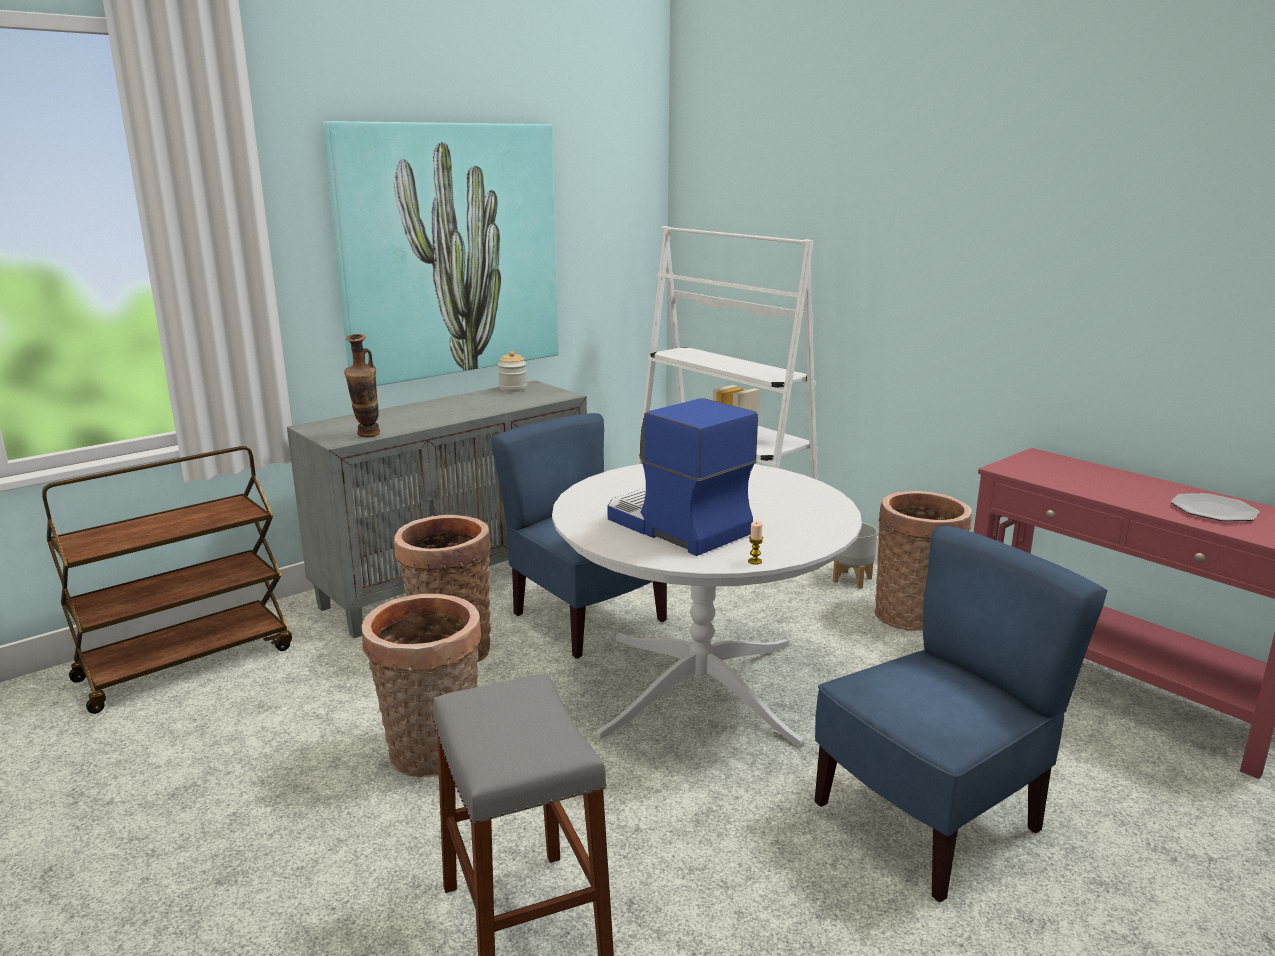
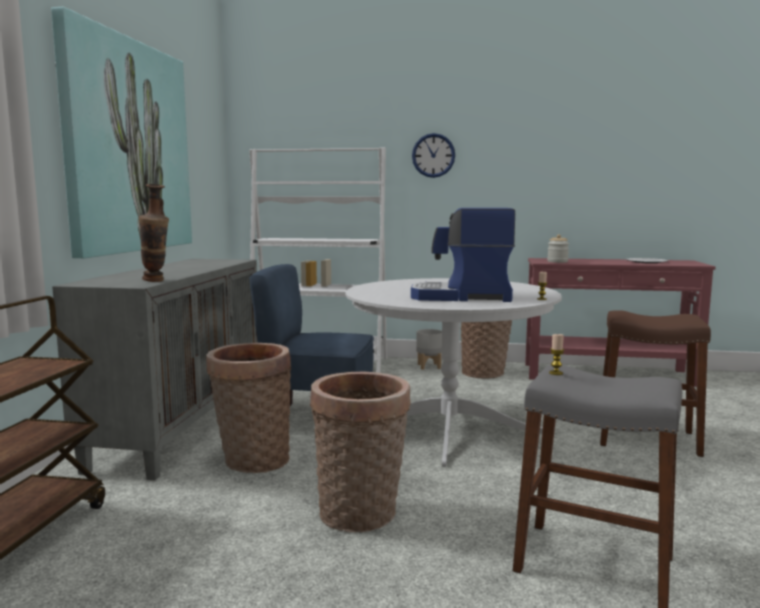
camera: 40 degrees left, 10 degrees down
(488, 691) = (556, 373): none -> candle
(513, 389) = (190, 261): jar -> jar (557, 261)
(909, 250) = (433, 155): none -> wall clock
(930, 820) = (647, 438): blue chair -> brown stool

